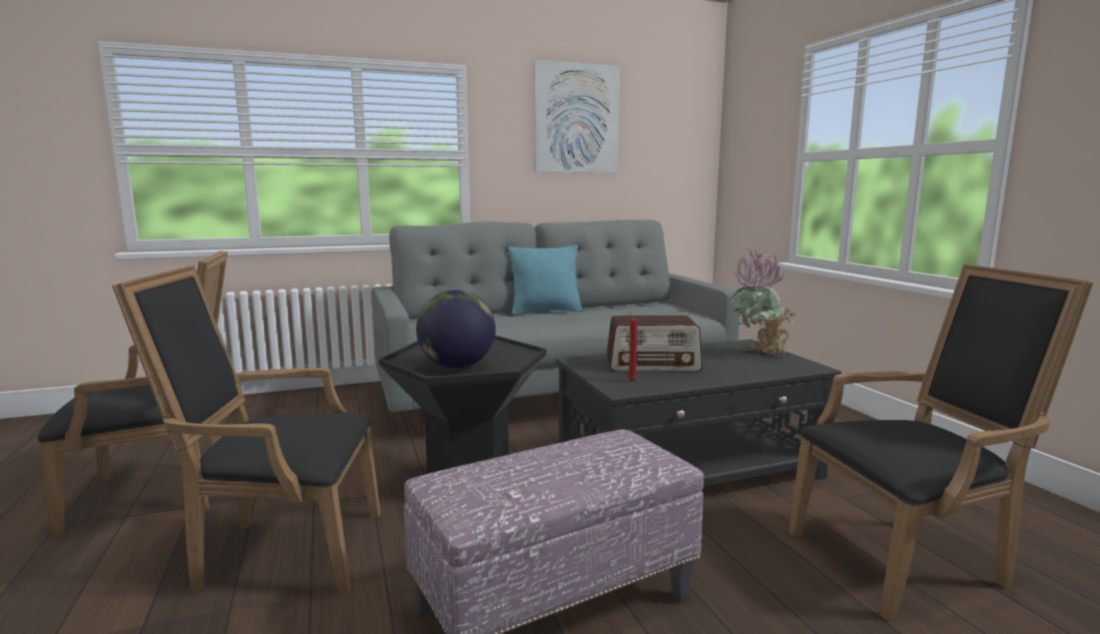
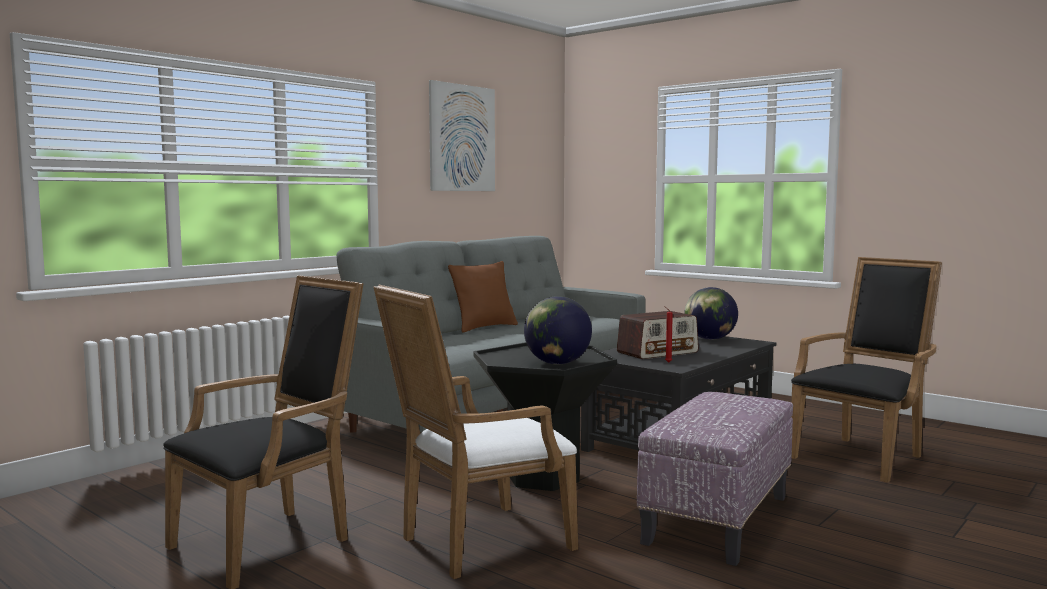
camera: 30 degrees left, 5 degrees down
(280, 552) = (476, 544): black armchair -> white armchair
(545, 311) = (484, 327): turquoise pillow -> brown pillow
(759, 354) = (709, 339): potted plant -> globe

